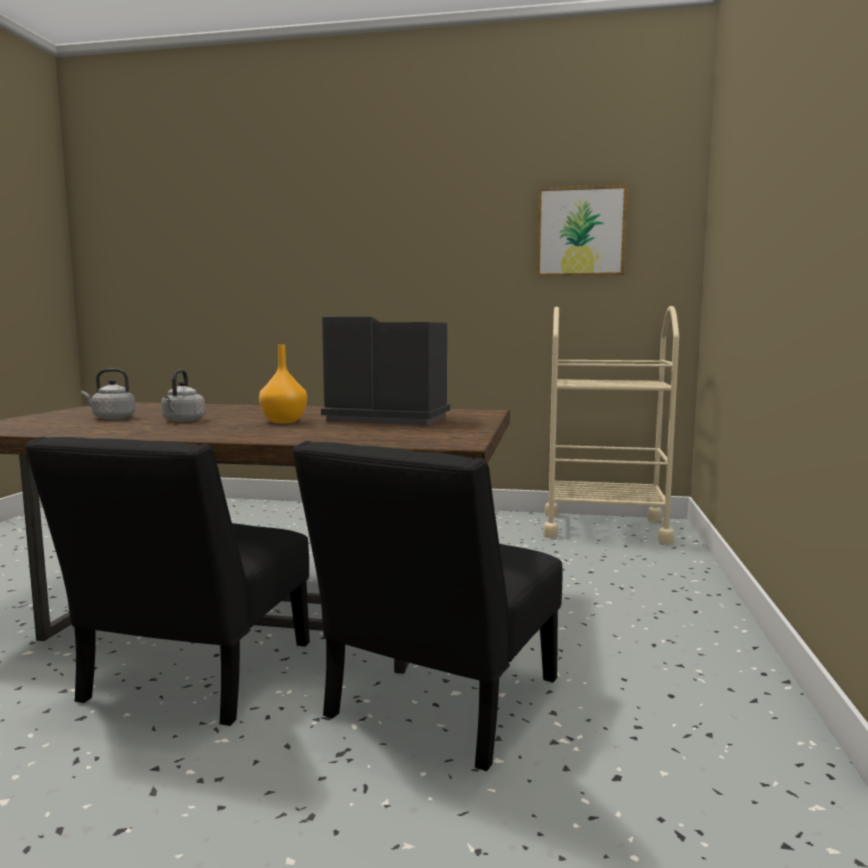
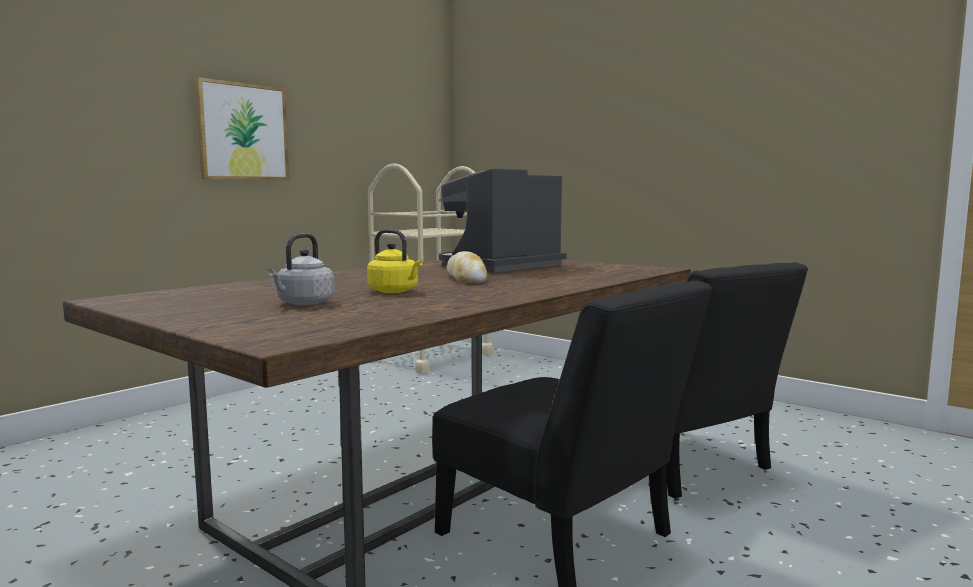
camera: 60 degrees left, 0 degrees up
(182, 421) = (395, 291): grey kettle -> yellow kettle
(283, 421) = (466, 278): orange vase -> bread
(581, 232) = (376, 95): picture -> picture (243, 132)

